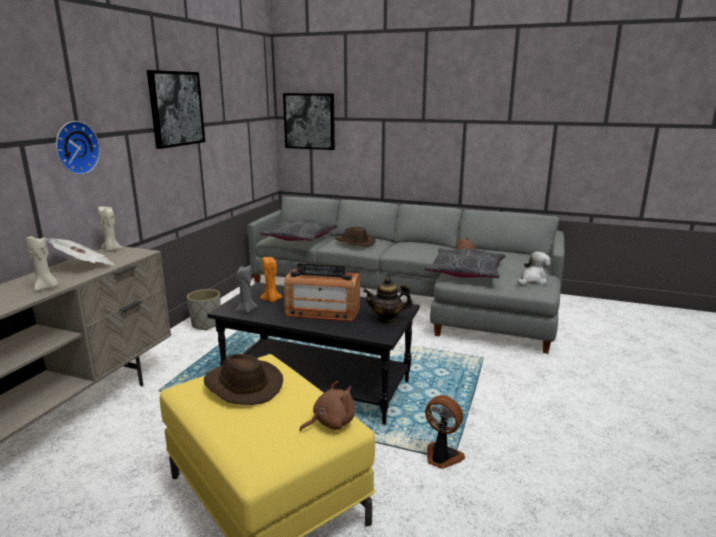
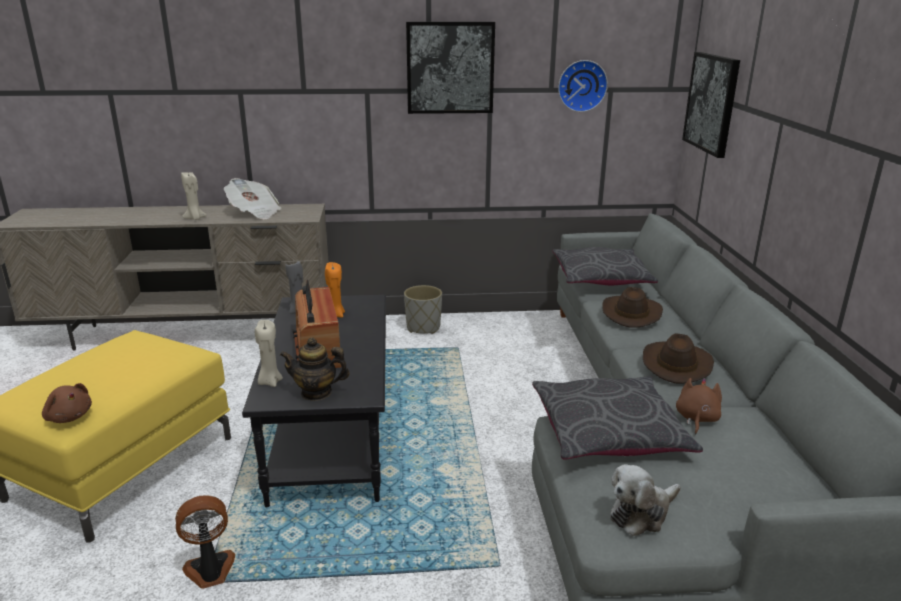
camera: 65 degrees right, 5 degrees up
(75, 147) = (294, 101): wall clock -> wall clock (581, 85)
(111, 250) = (306, 207): beige candle -> beige candle (270, 382)
(242, 385) = (132, 356): brown hat -> brown hat (676, 364)
(387, 319) = (316, 392): teapot -> teapot turned 60 degrees counterclockwise
(441, 457) = (210, 571): fan -> fan turned 120 degrees counterclockwise
(532, 280) = (641, 513): plush toy -> plush toy turned 120 degrees clockwise

